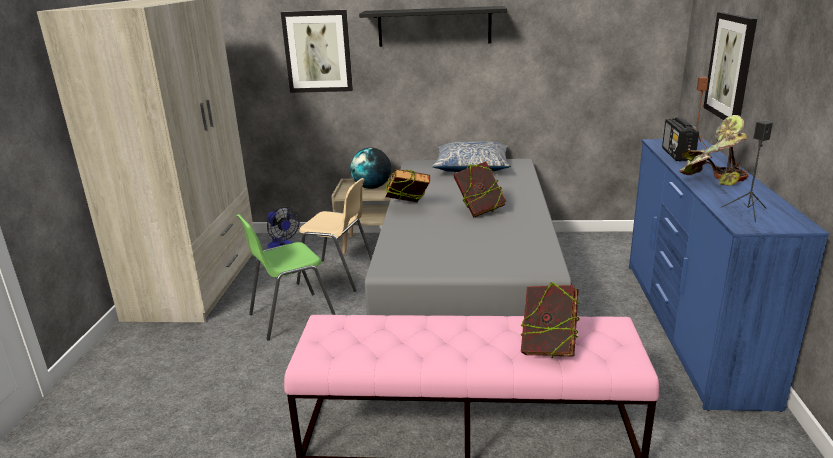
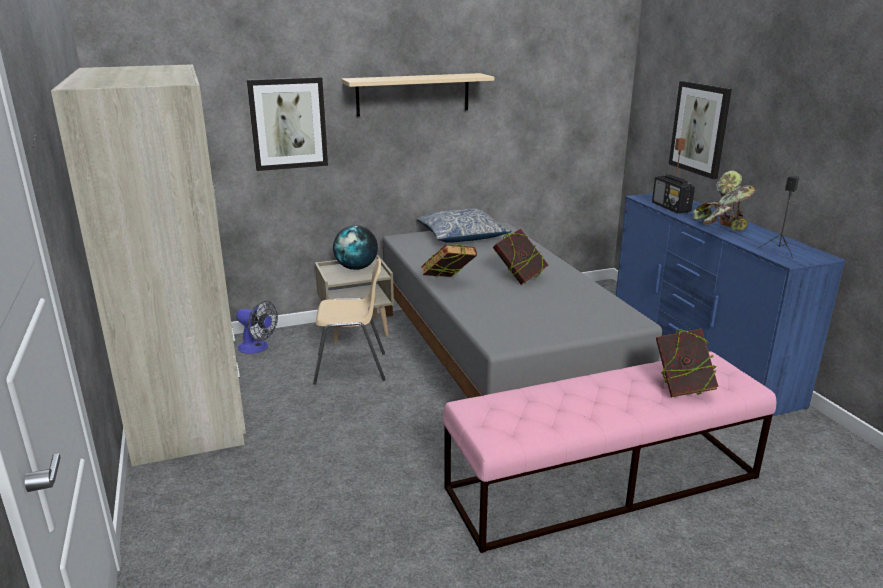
camera: 25 degrees left, 0 degrees up
(291, 316) = (339, 418): green chair -> none
(434, 26) = (413, 94): black shelf -> beige shelf

